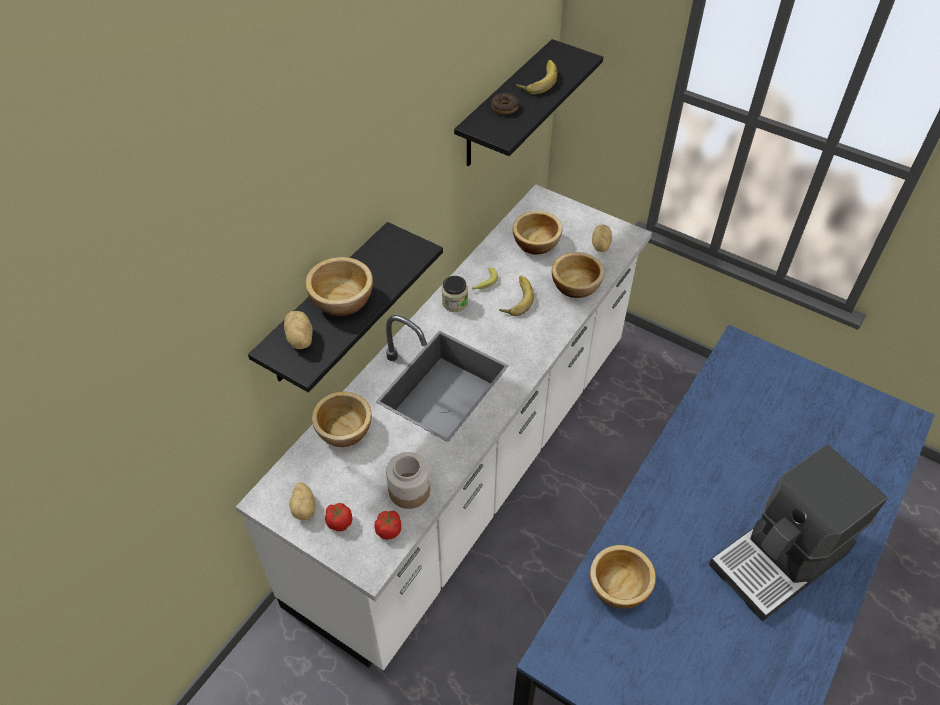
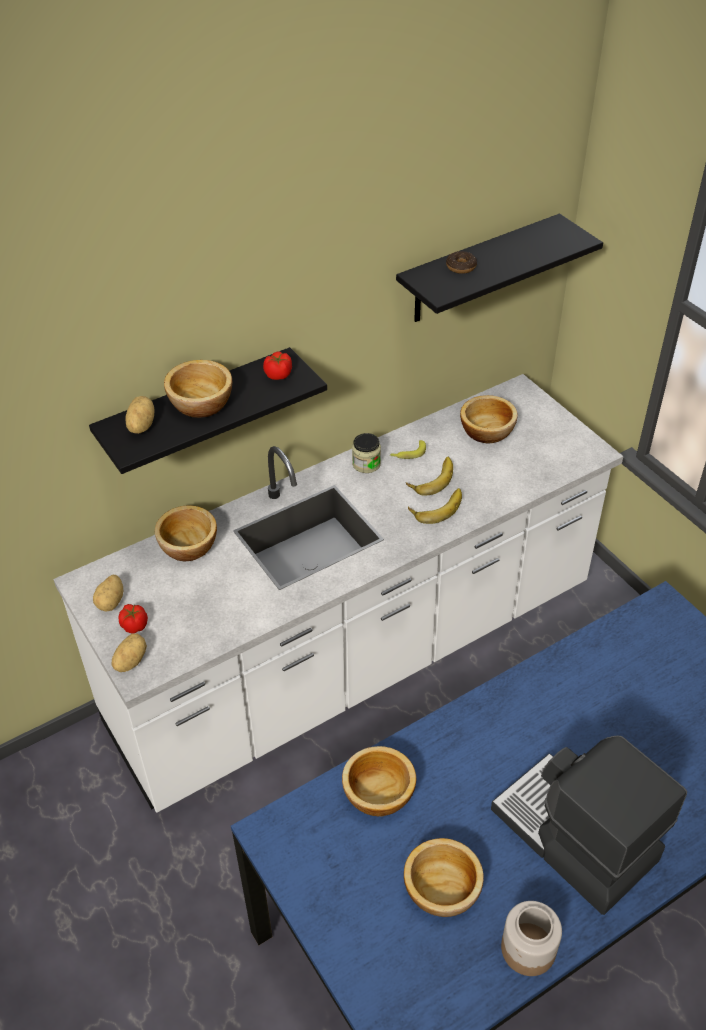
camera: 25 degrees right, 5 degrees down
(389, 530) = (175, 649): tomato -> tomato (278, 375)
(410, 490) = (216, 621): jar -> jar (529, 949)
(537, 80) = (514, 249): banana -> banana (436, 507)
(576, 285) = (504, 484): bowl -> bowl (443, 888)
(600, 246) = (555, 453): potato -> potato (130, 661)
(781, 559) = (573, 837): coffee machine -> coffee machine turned 60 degrees clockwise

